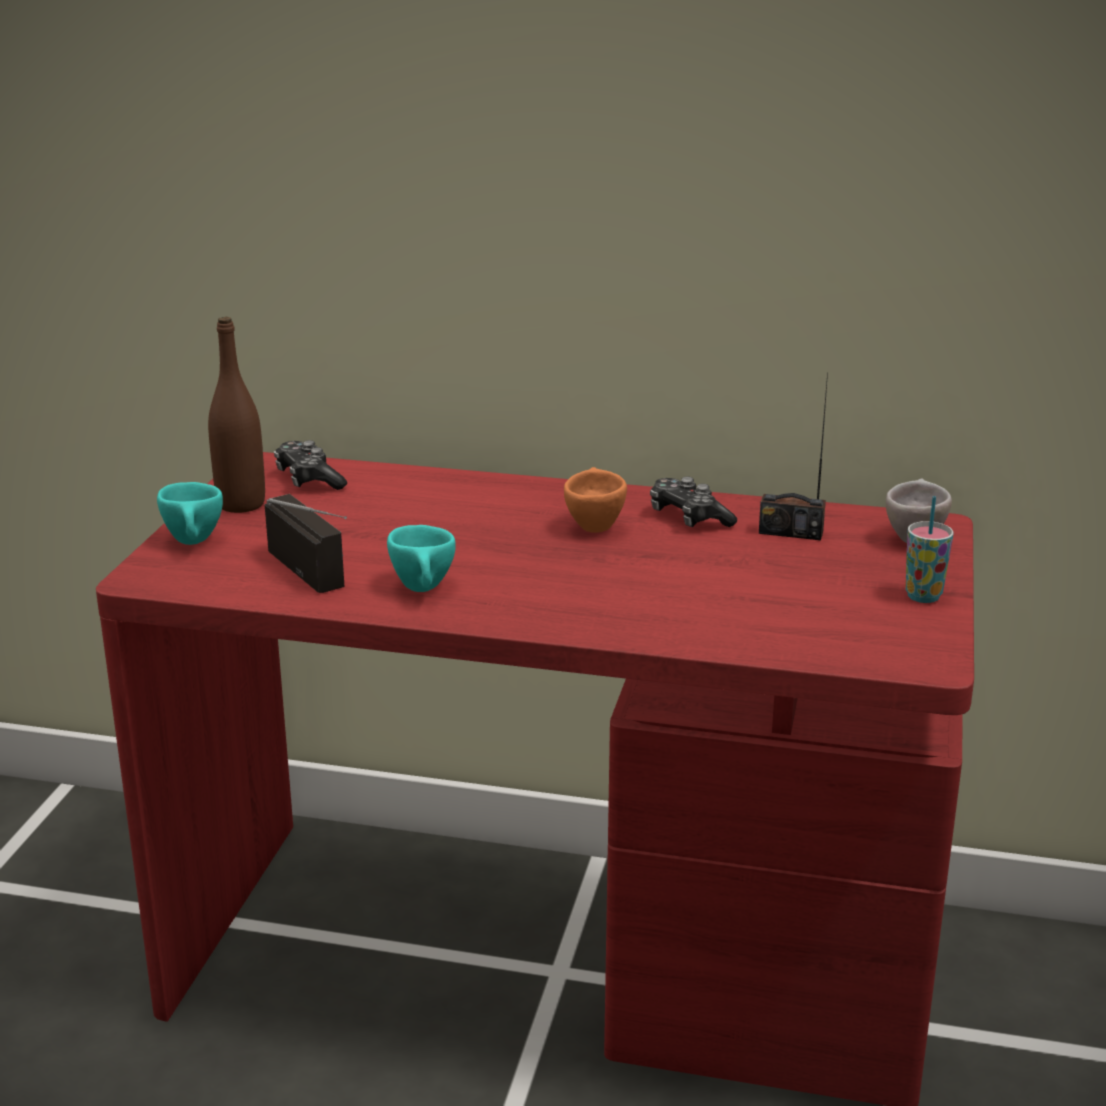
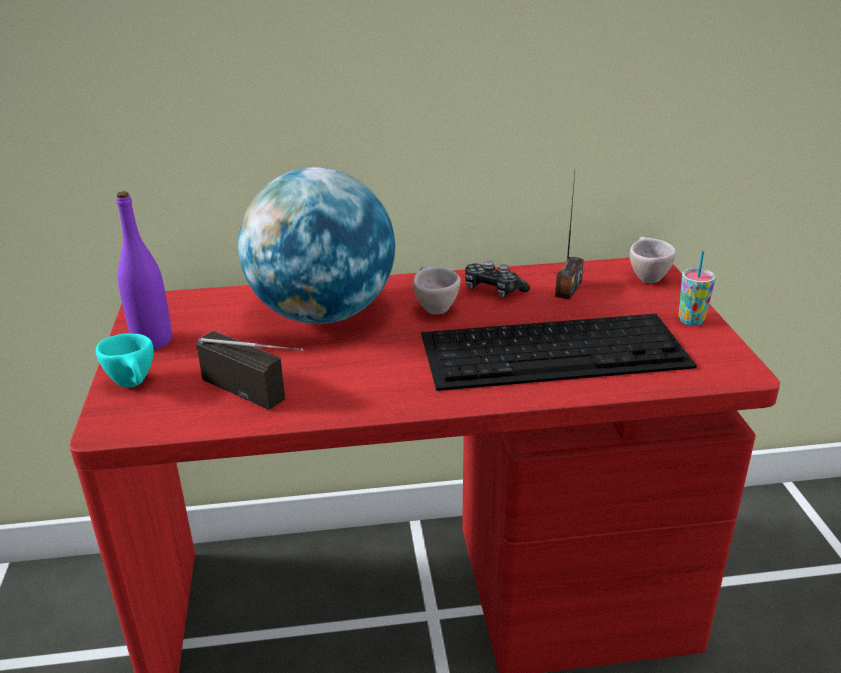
camera: 20 degrees left, 5 degrees up
(241, 504) = (152, 341): brown bottle -> purple bottle
(309, 479) = (194, 309): game controller -> none
(425, 590) = (351, 389): turquoise cup -> none
(453, 509) = (322, 314): none -> globe
(593, 525) = (432, 308): orange cup -> beige cup
(707, 596) = (556, 350): none -> keyboard
(791, 532) = (568, 288): radio -> radio turned 60 degrees counterclockwise

